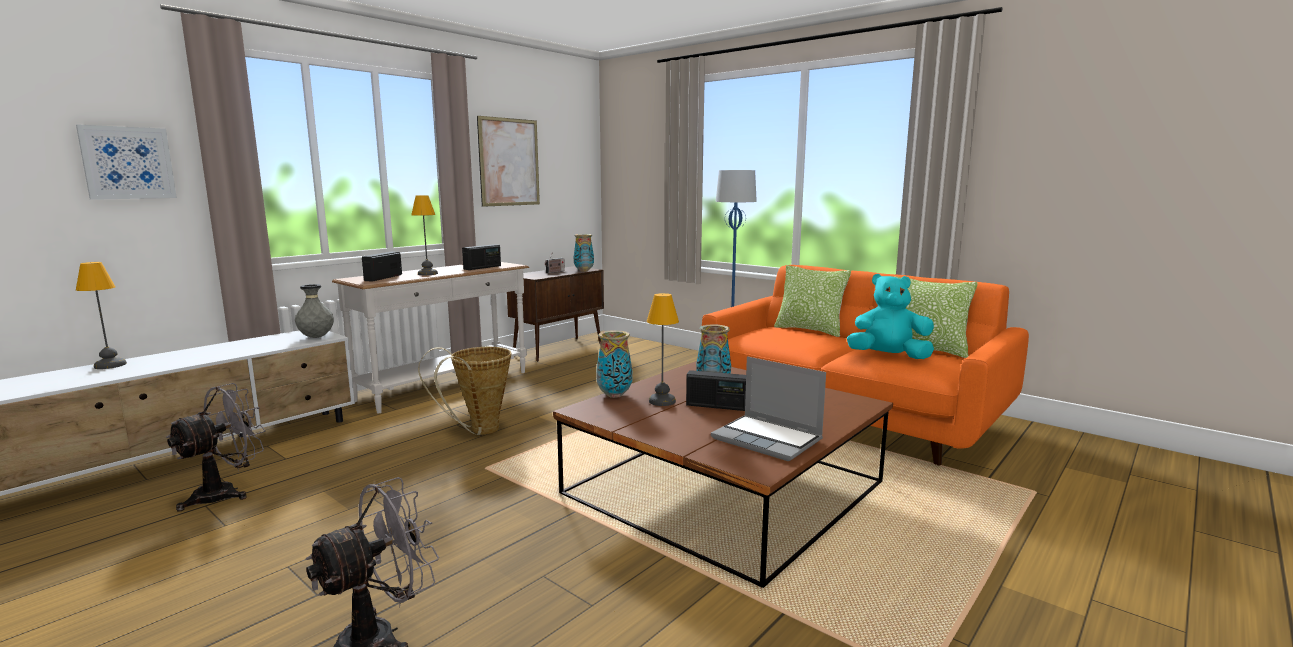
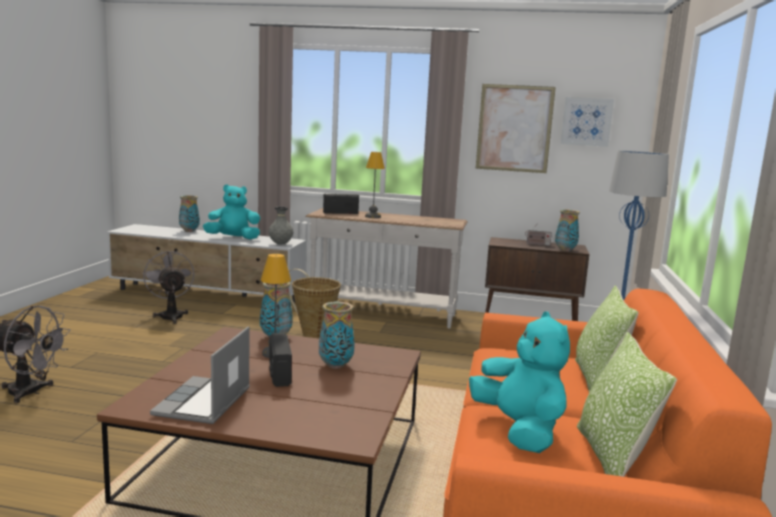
camera: 60 degrees right, 0 degrees up
(111, 365) = (189, 231): table lamp -> vase
(128, 163) = (231, 118): picture -> picture (586, 121)
(226, 493) = (171, 315): grey fan -> grey fan turned 120 degrees counterclockwise
(228, 351) = (233, 238): none -> turquoise plush toy
(482, 267) = (424, 221): radio -> none

